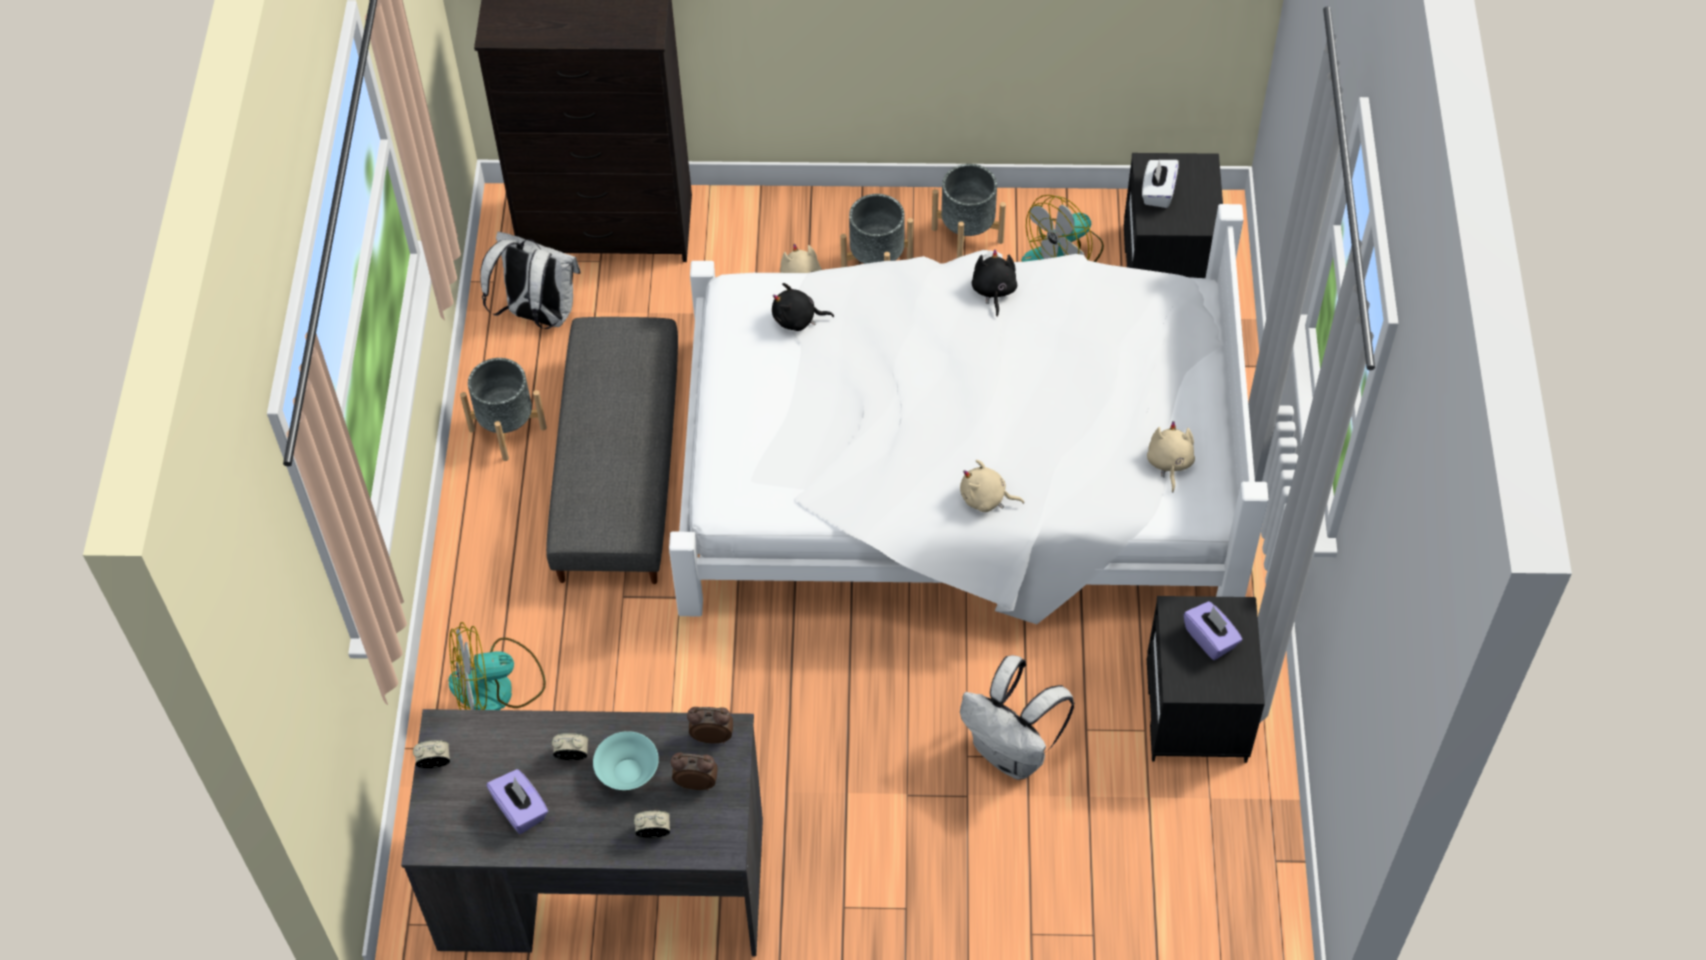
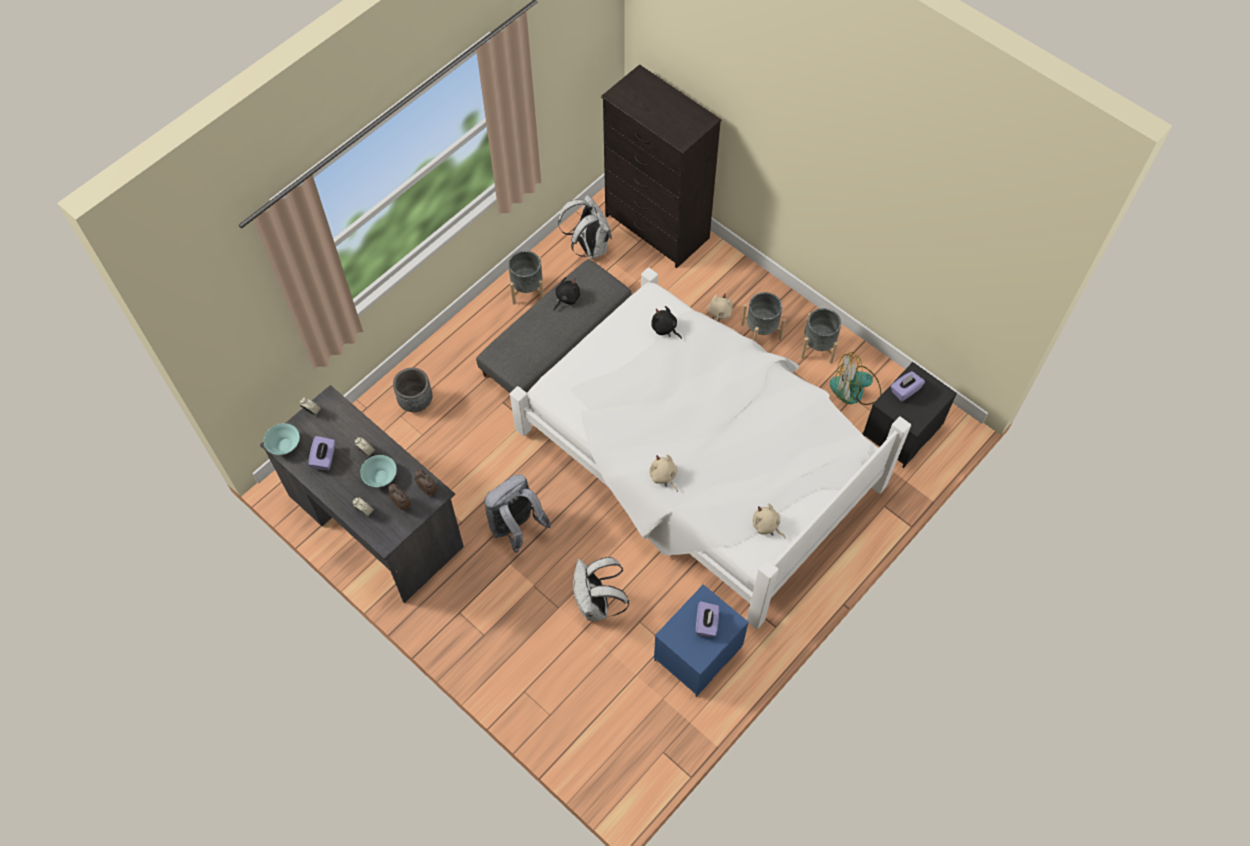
camera: 40 degrees right, 5 degrees up
(440, 836) = (284, 444): none -> turquoise bowl
(497, 686) = (416, 401): fan -> grey planter
(809, 741) = (516, 528): none -> grey backpack
(993, 290) = (767, 380): black plush toy -> black plush toy (566, 298)
(1158, 192) = (905, 390): white tissue box -> purple tissue box
(1169, 463) = (766, 526): beige plush toy -> beige plush toy turned 90 degrees counterclockwise
(1198, 712) = (698, 655): black nightstand -> blue nightstand

